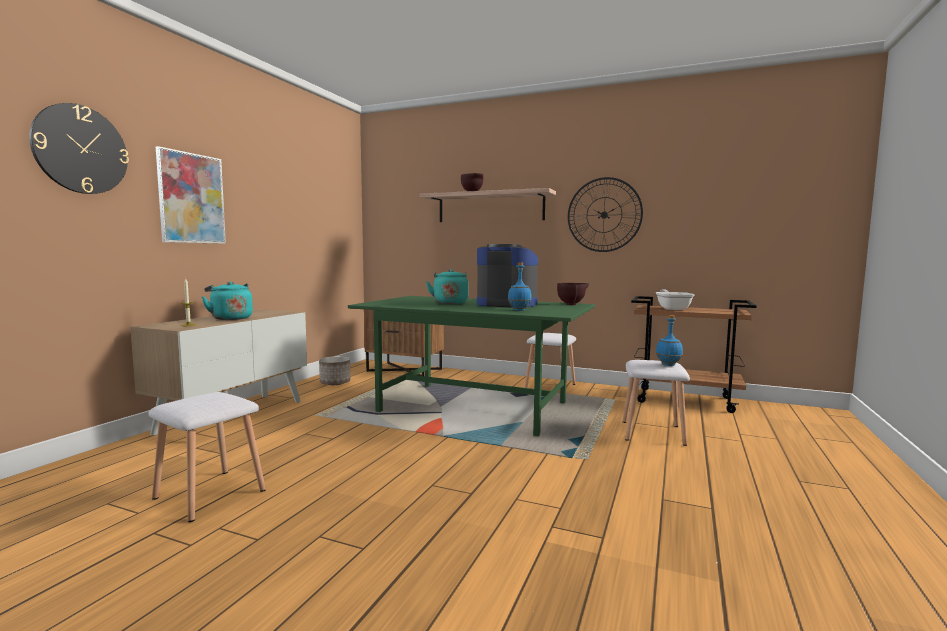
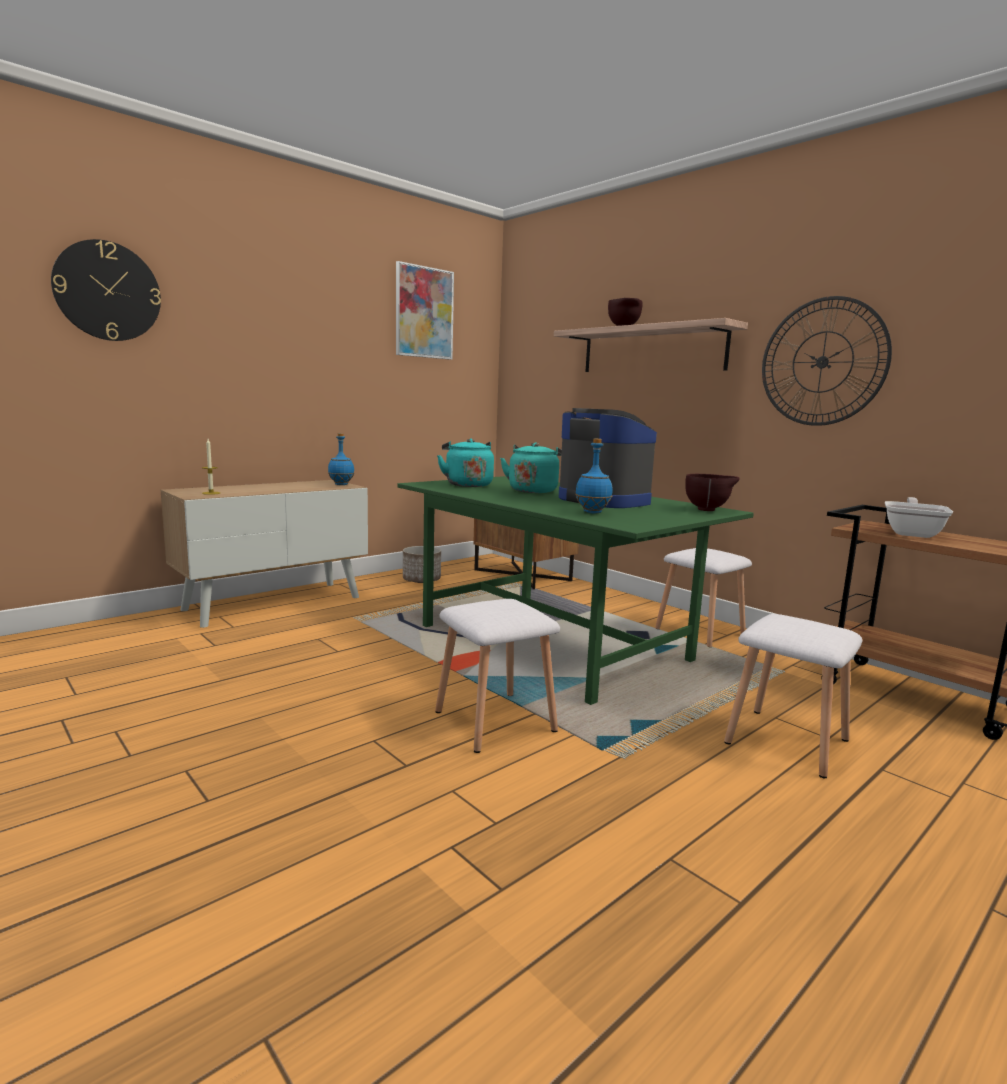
camera: 25 degrees right, 5 degrees up
(191, 198) = (242, 343): picture -> picture (424, 312)
(208, 494) = (150, 689): white stool -> white stool (493, 720)
(230, 318) = (270, 488): turquoise kettle -> turquoise kettle (467, 484)
(668, 365) = (819, 633): blue bottle -> blue bottle (341, 484)

